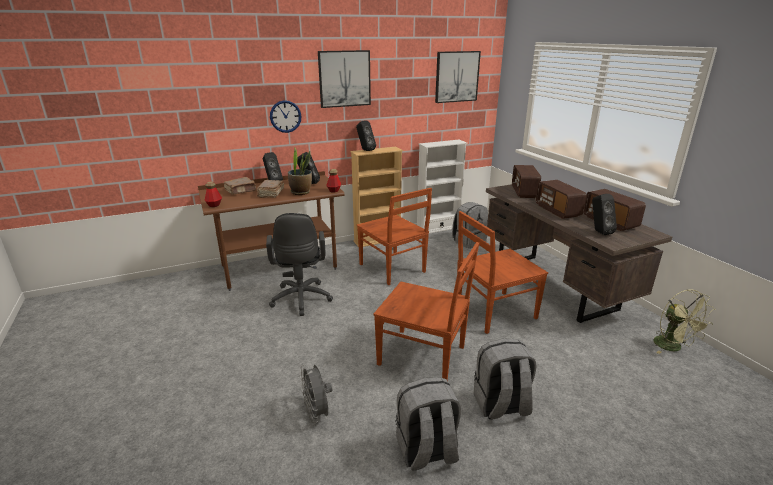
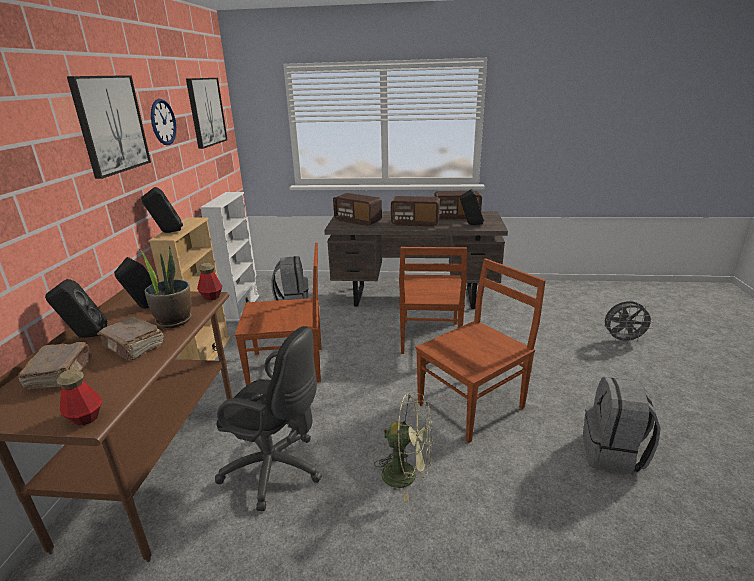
camera: 60 degrees left, 0 degrees up
(285, 116) = (52, 207): wall clock -> wall clock (163, 122)
(317, 413) = (534, 523): grey fan -> grey fan (623, 340)
(501, 405) = (563, 387): grey backpack -> none
(672, 347) = (526, 291): green fan -> green fan (407, 475)

